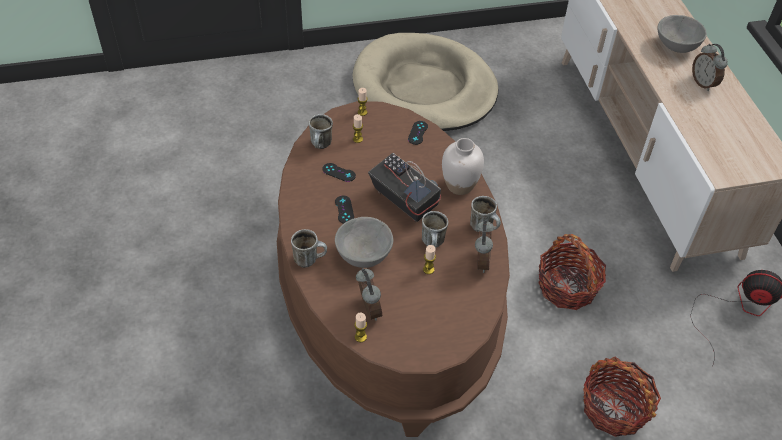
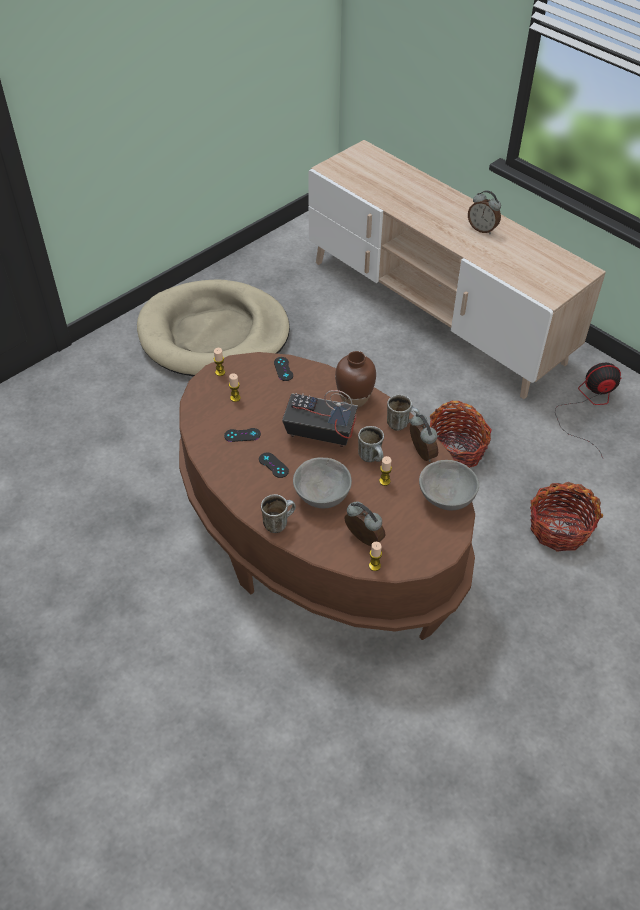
camera: 30 degrees left, 0 degrees up
(321, 146) = (207, 419): mug -> none
(459, 185) = (354, 398): white vase -> brown vase
(675, 47) = (439, 207): grey bowl -> grey bowl (445, 499)

